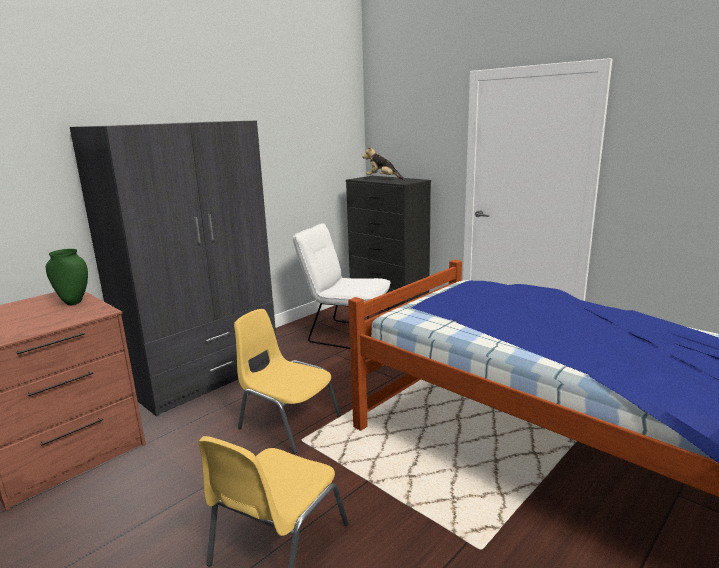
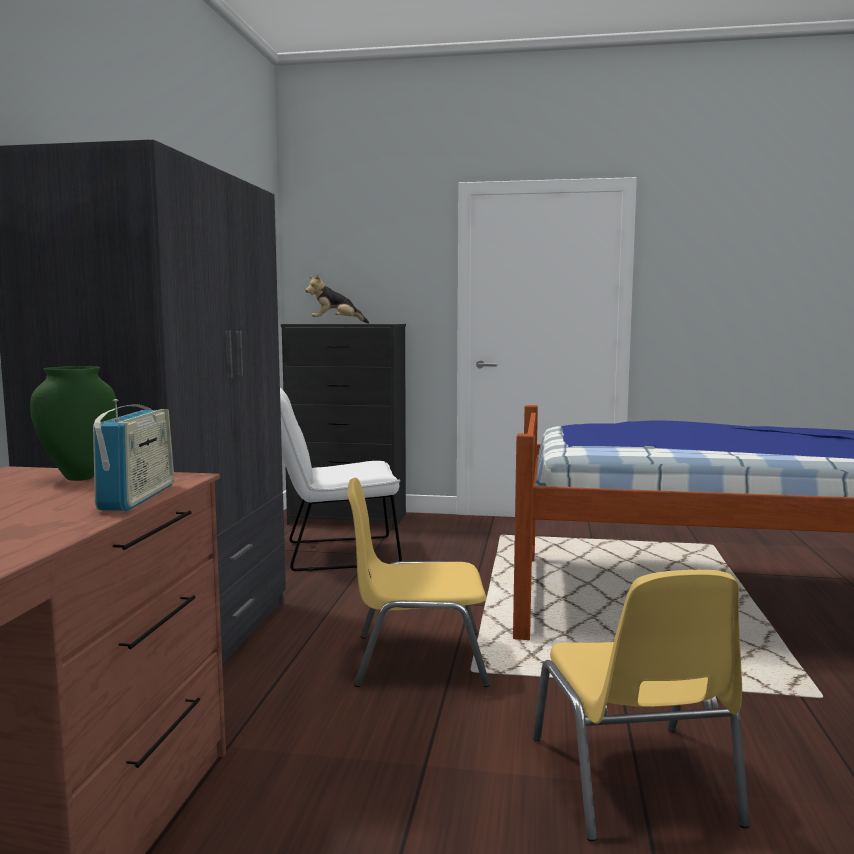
camera: 35 degrees left, 10 degrees down
(55, 324) = (138, 497): none -> radio

